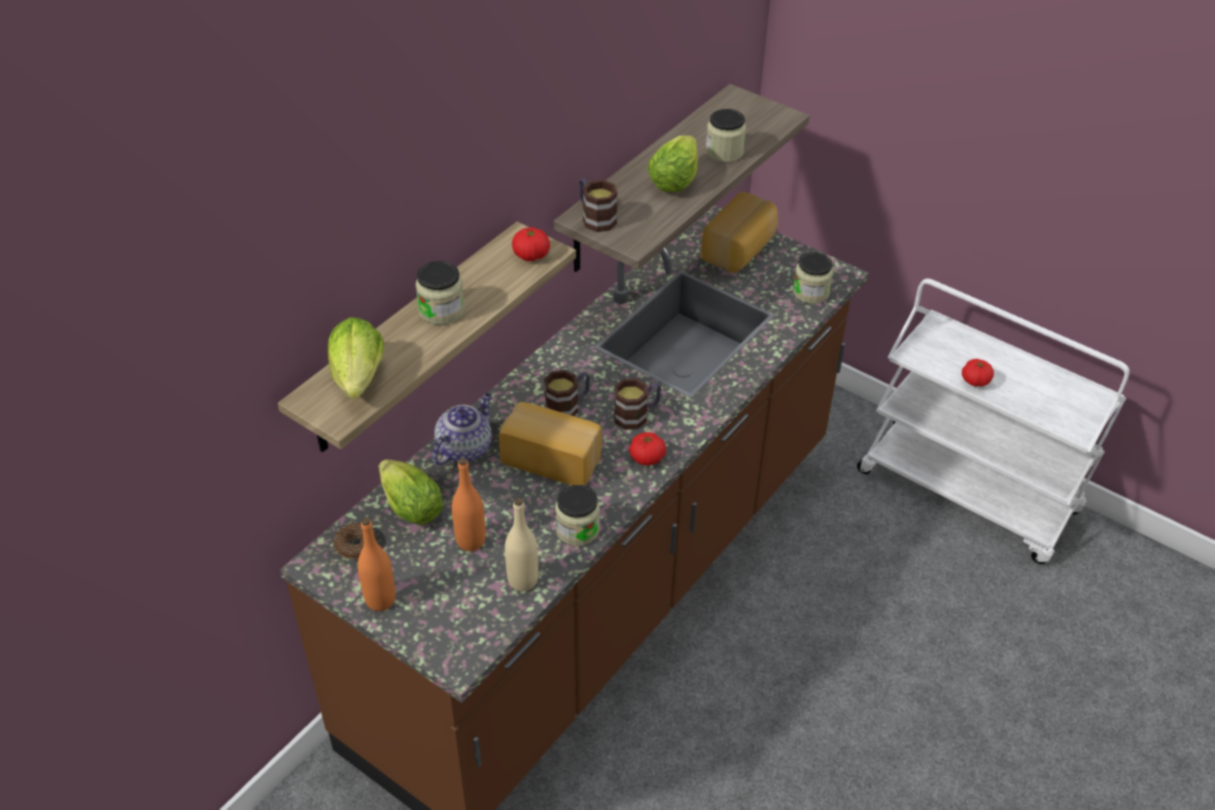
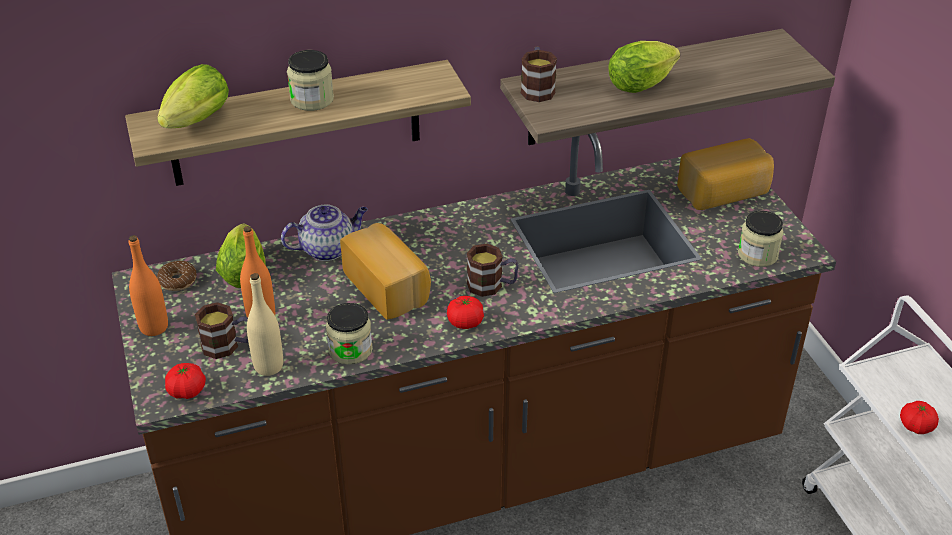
camera: 35 degrees right, 5 degrees down
(531, 255) = (428, 87): tomato -> tomato (187, 391)
(568, 406) = (441, 254): mug -> mug (228, 346)
(724, 152) = (713, 78): jar -> none

